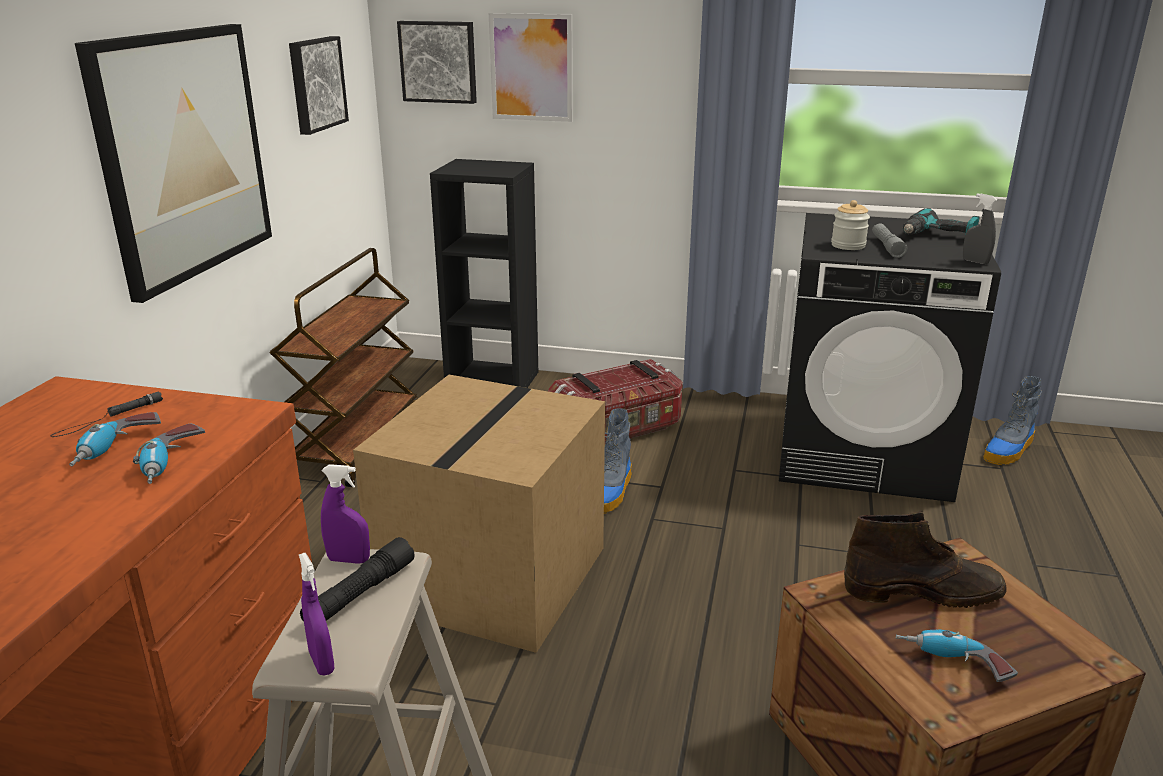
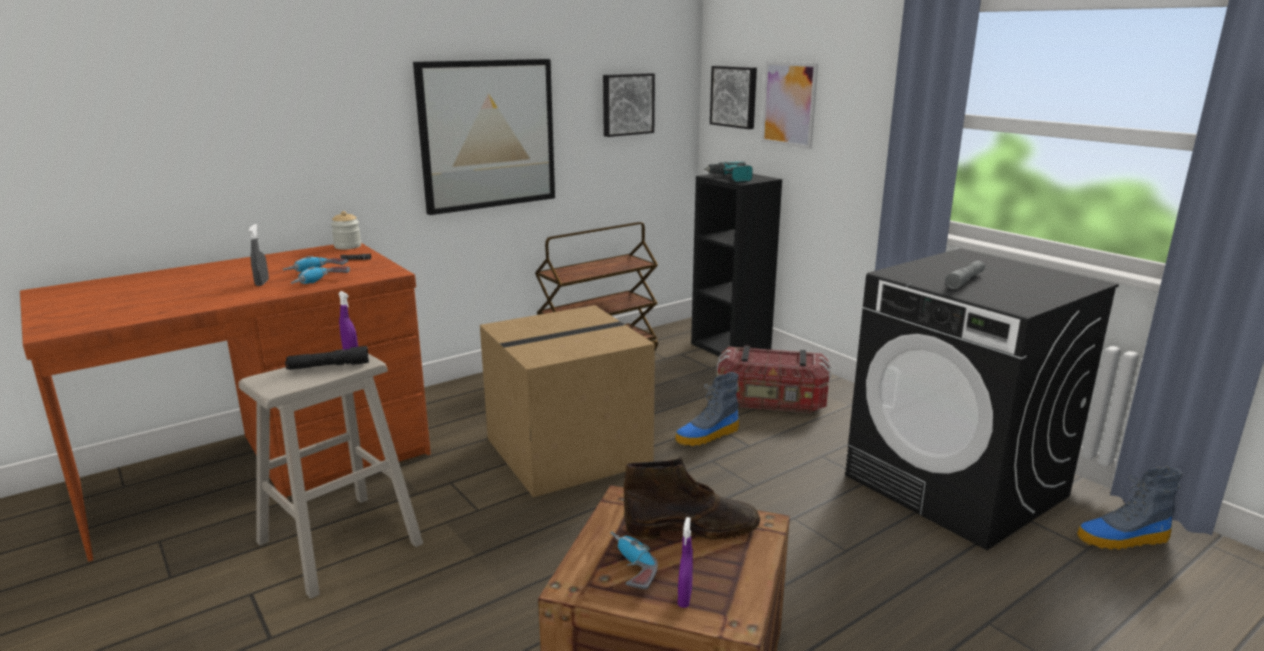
camera: 40 degrees right, 5 degrees down
(321, 662) = (269, 382): purple spray bottle -> purple spray bottle (684, 598)
(848, 245) = (930, 273): jar -> jar (347, 246)
(923, 592) = (693, 528): brown boot -> brown boot turned 45 degrees counterclockwise
(938, 237) = (1040, 285): power drill -> power drill (730, 178)
(975, 262) = (1022, 307): grey spray bottle -> grey spray bottle (262, 283)

